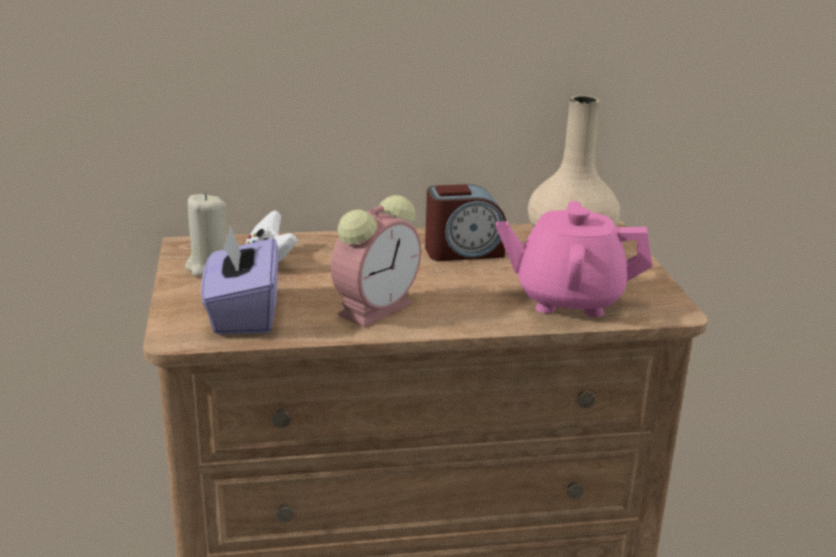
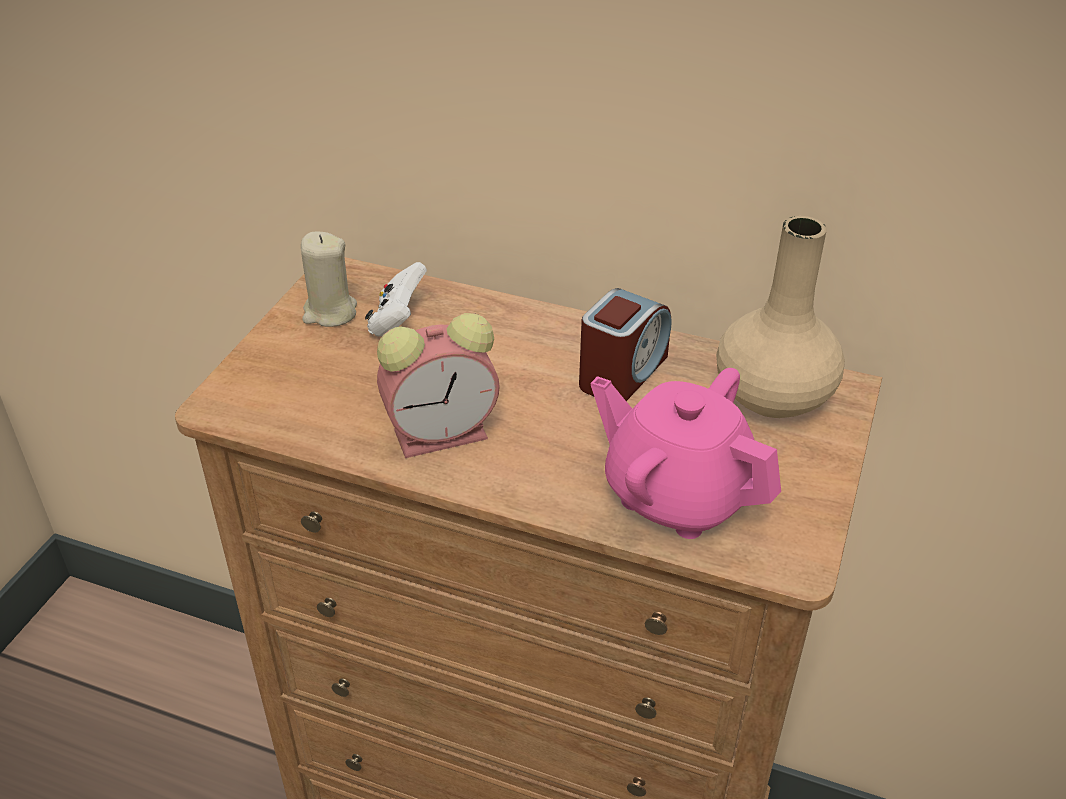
camera: 30 degrees right, 15 degrees up
(243, 314) = (302, 395): purple tissue box -> none
(463, 251) = (622, 372): alarm clock -> alarm clock turned 75 degrees counterclockwise

